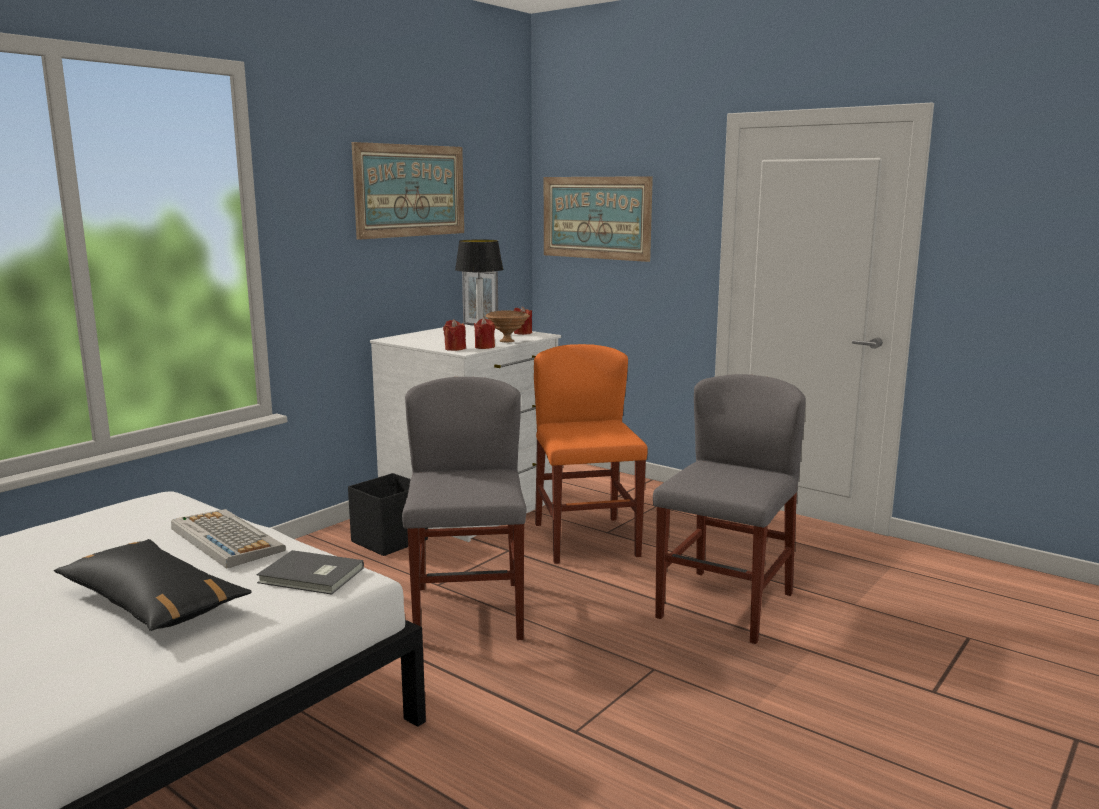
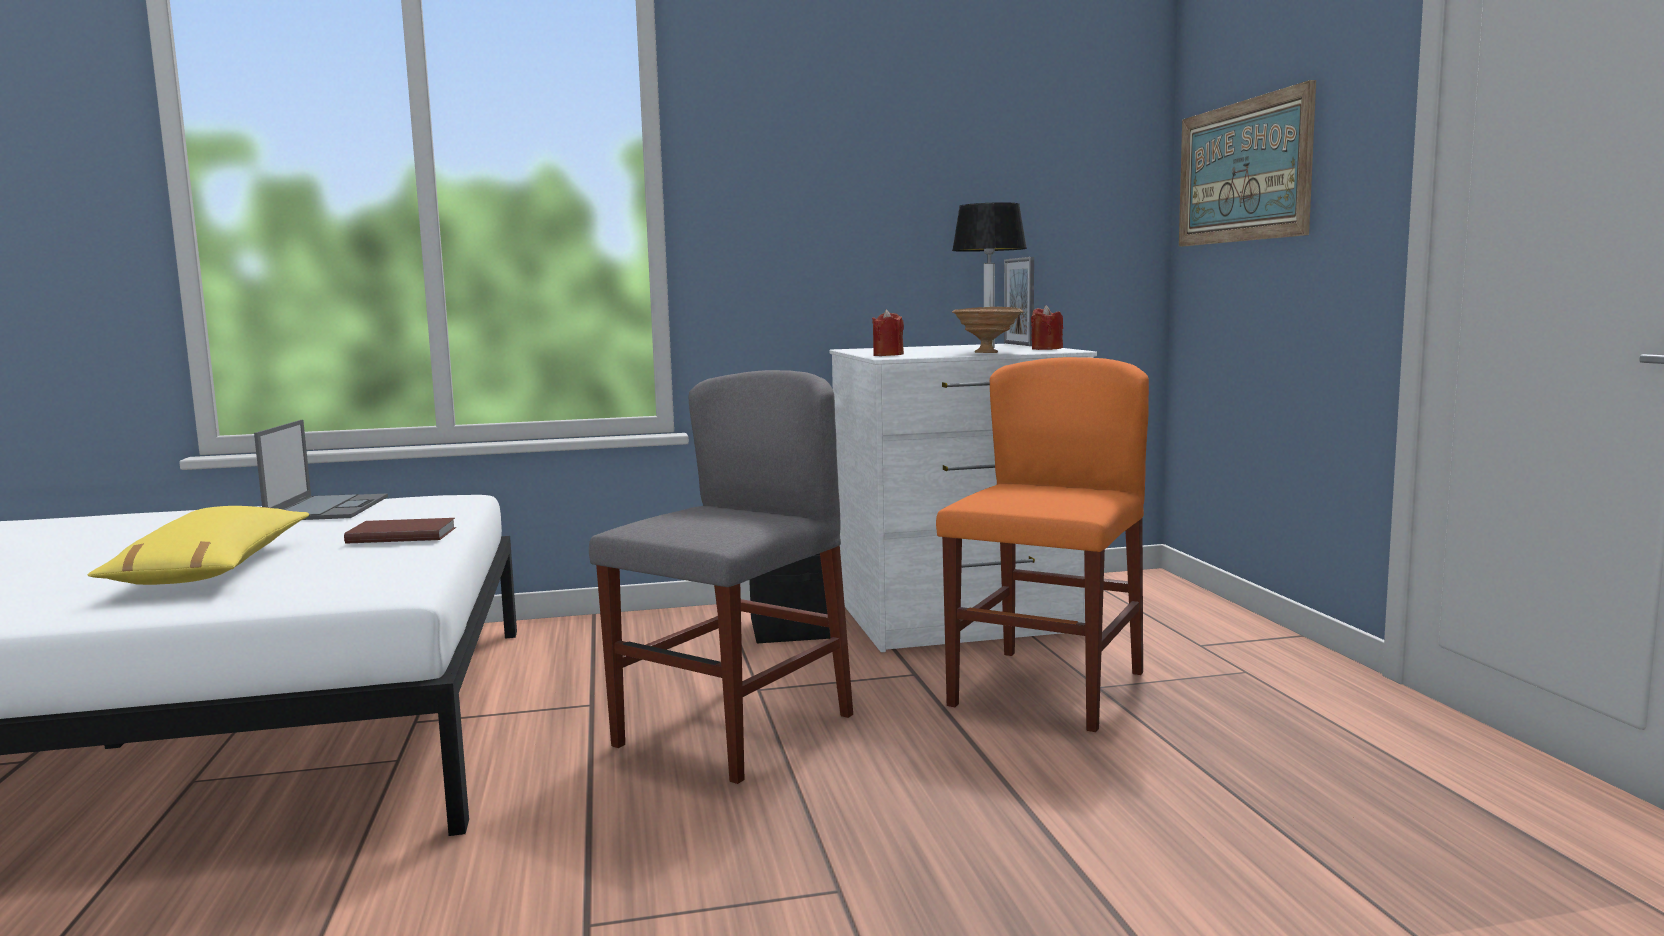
camera: 40 degrees right, 5 degrees down
(70, 531) = (328, 508): none -> laptop
(152, 602) = (213, 570): black pillow -> yellow pillow
(225, 539) = (401, 535): keyboard -> brown book
(311, 576) = (366, 579): grey book -> none
(410, 190) = (920, 143): picture -> none
(484, 347) = (932, 355): red candle -> none
(725, 605) = (1122, 844): grey chair -> none

